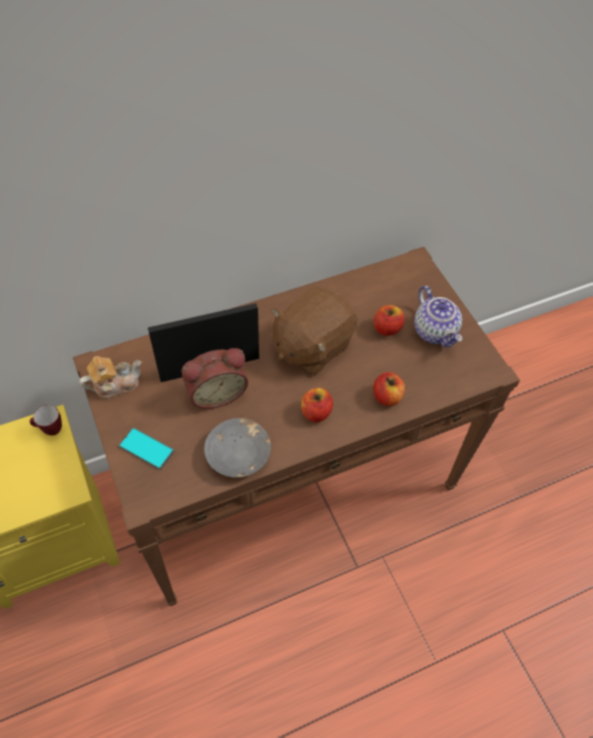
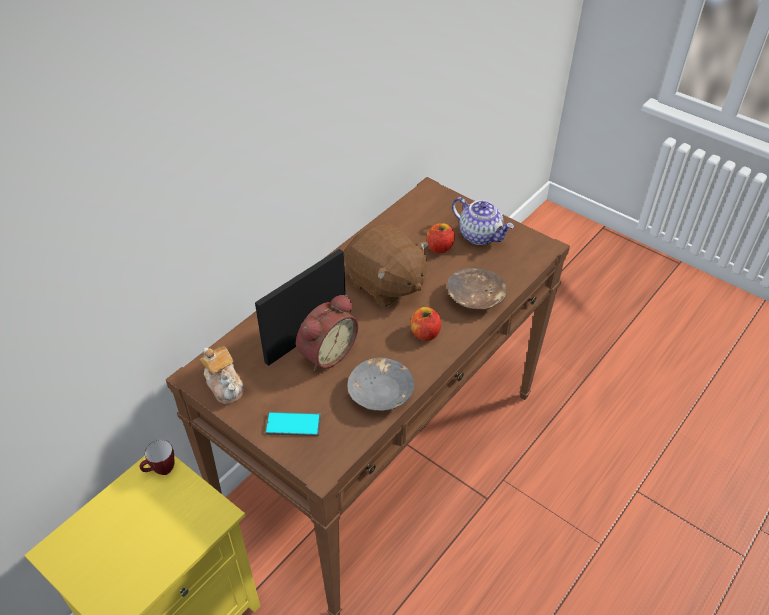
camera: 25 degrees left, 10 degrees down
(115, 384) = (225, 385): teapot -> teapot turned 105 degrees clockwise
(311, 346) = (385, 284): brown plush toy -> brown plush toy turned 60 degrees counterclockwise
(387, 396) = (475, 298): apple -> brown bowl

